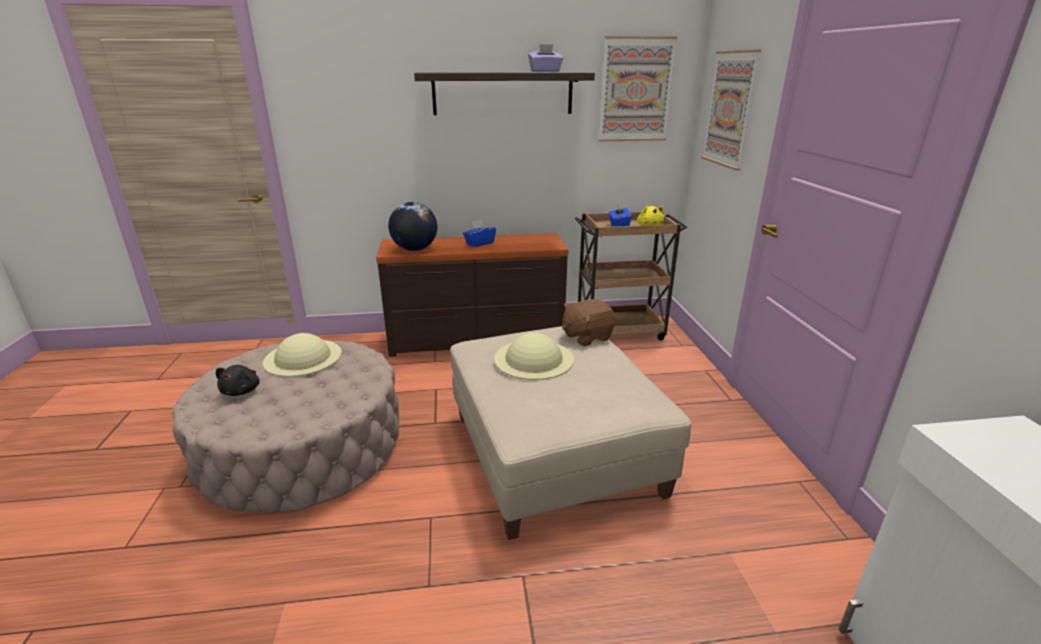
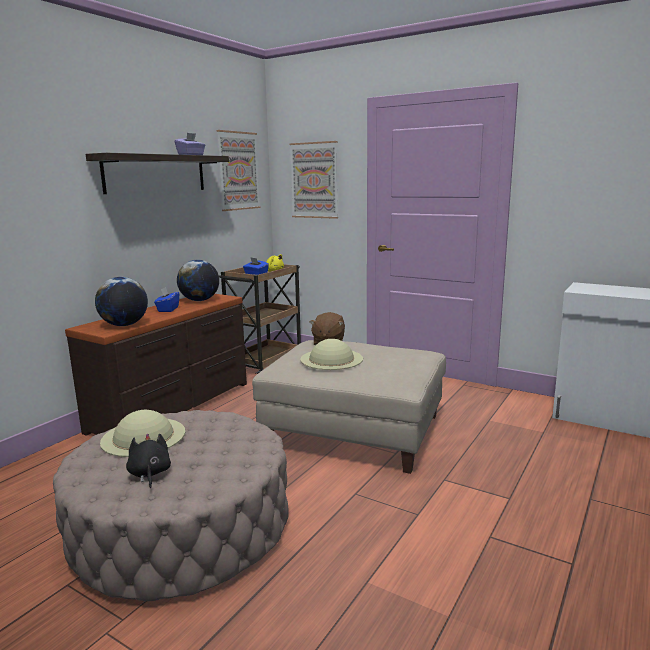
camera: 50 degrees left, 10 degrees down
(242, 391) = (149, 474): black plush toy -> black plush toy turned 150 degrees counterclockwise
(525, 241) = (199, 300): none -> globe

